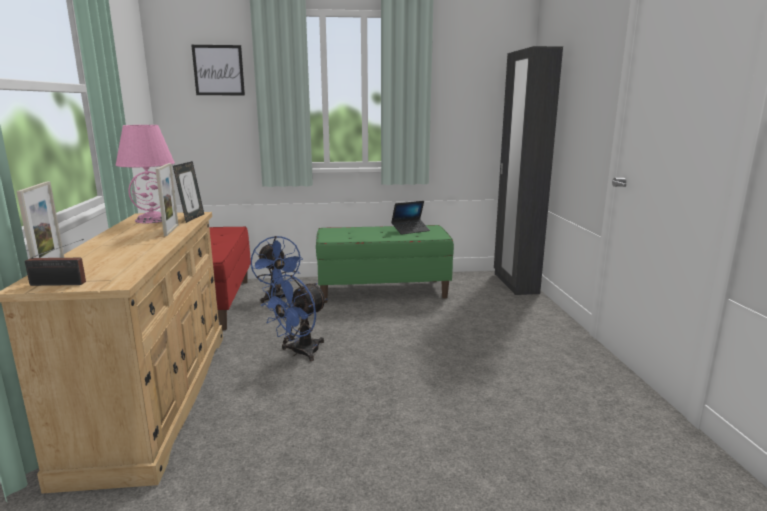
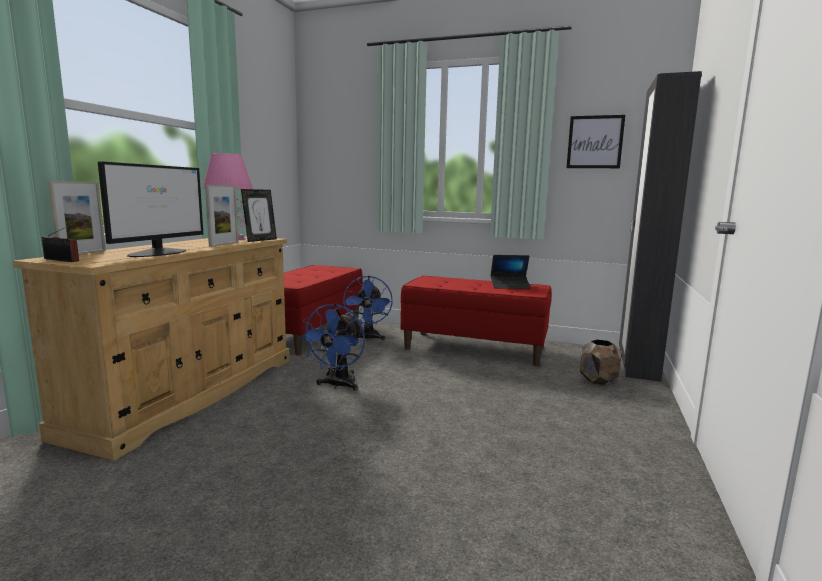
camera: 25 degrees right, 5 degrees down
(138, 254) = (159, 253): none -> monitor
(218, 70) = (350, 123): picture -> picture (595, 142)
(299, 353) = (338, 385): blue fan -> blue fan turned 45 degrees counterclockwise
(383, 290) = (474, 348): green bench -> red bench
(500, 302) = (598, 380): none -> brown planter

